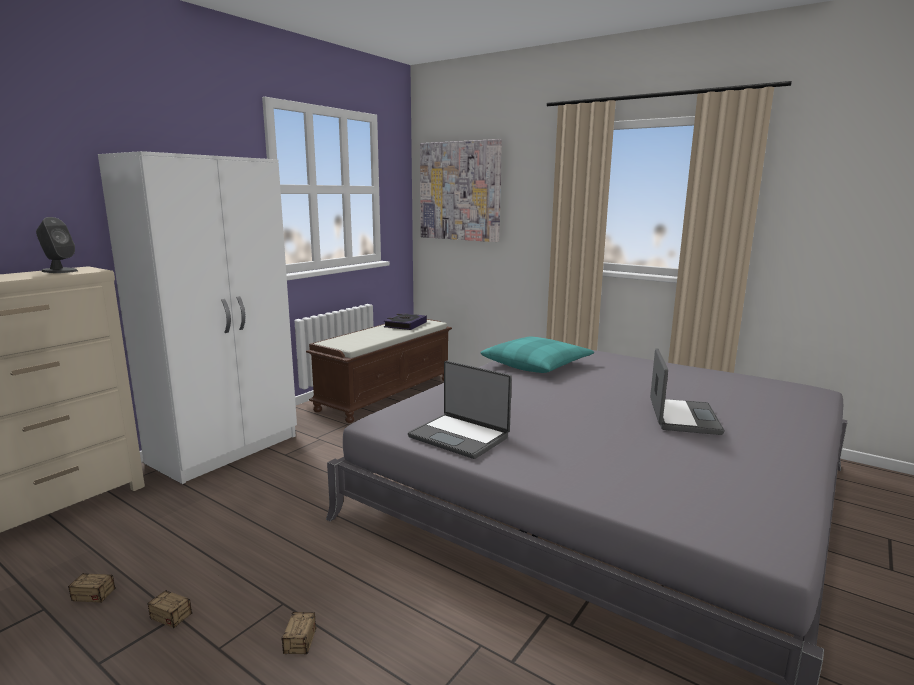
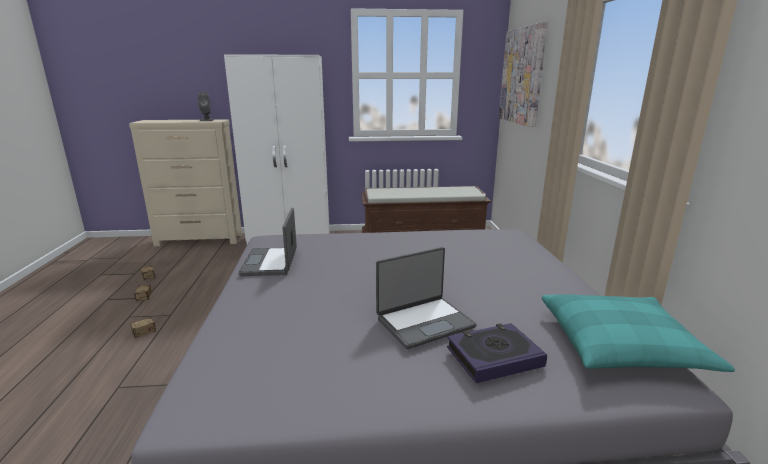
camera: 50 degrees right, 5 degrees up
(405, 325) = (451, 190): book -> book (494, 357)
(536, 364) = (454, 243): turquoise pillow -> turquoise pillow (620, 345)

